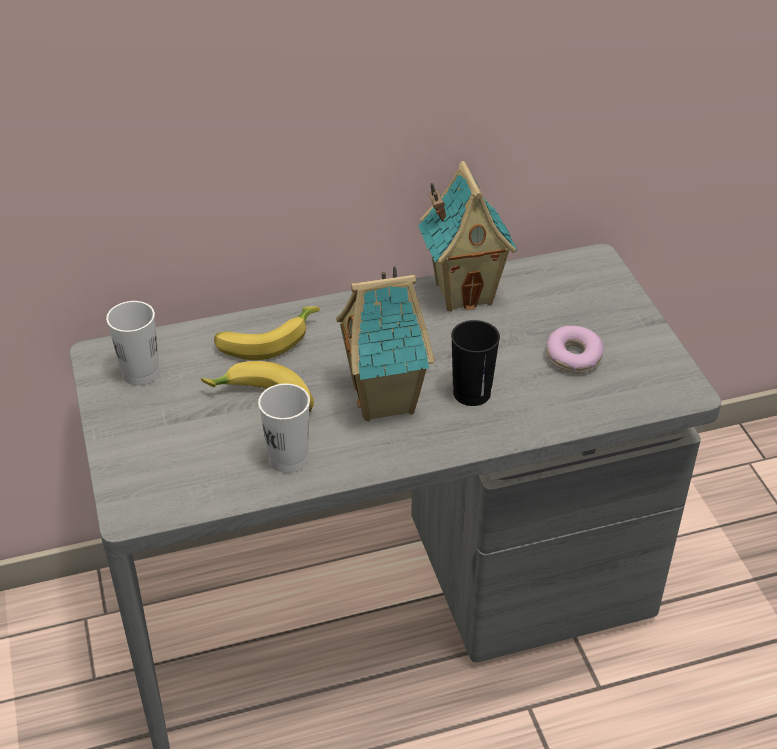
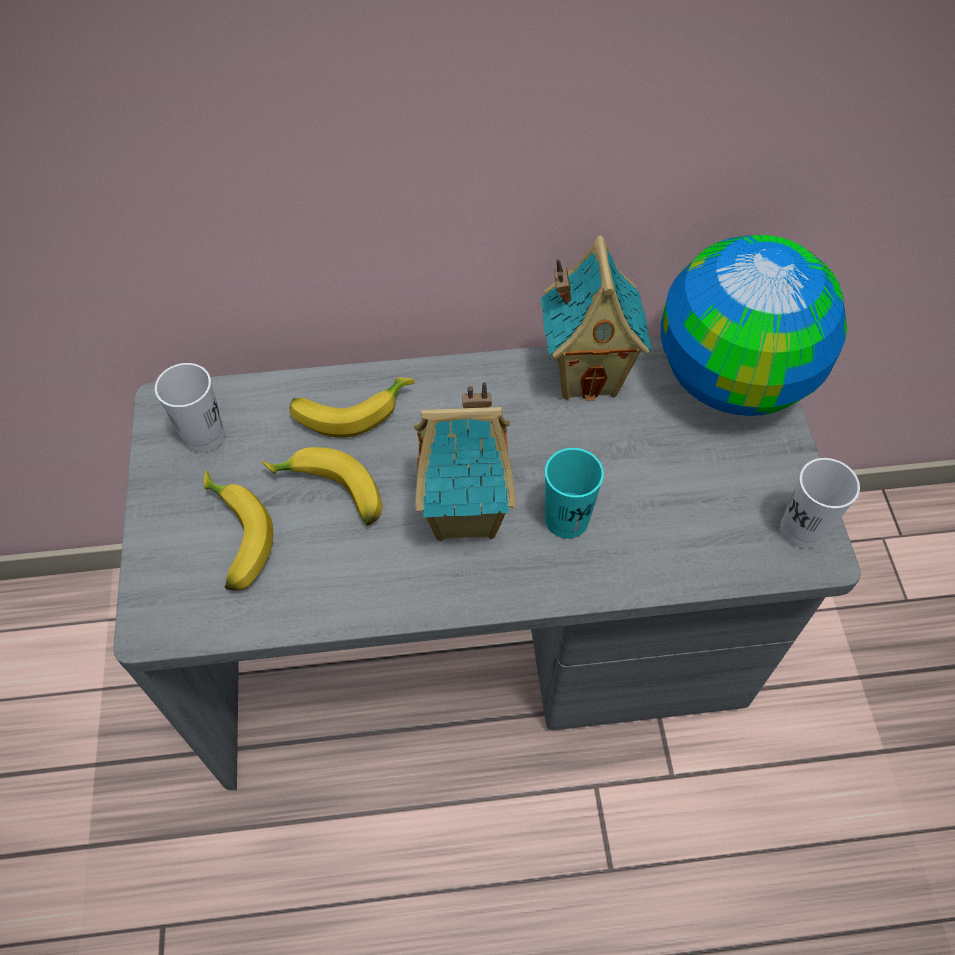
camera: 10 degrees right, 15 degrees up
(187, 442) = (233, 538): none -> banana
(288, 459) = (340, 580): white cup -> white cup (802, 529)
(471, 393) = (566, 519): black cup -> turquoise cup
(573, 357) = (696, 485): donut -> none
(584, 281) = (731, 378): none -> globe

